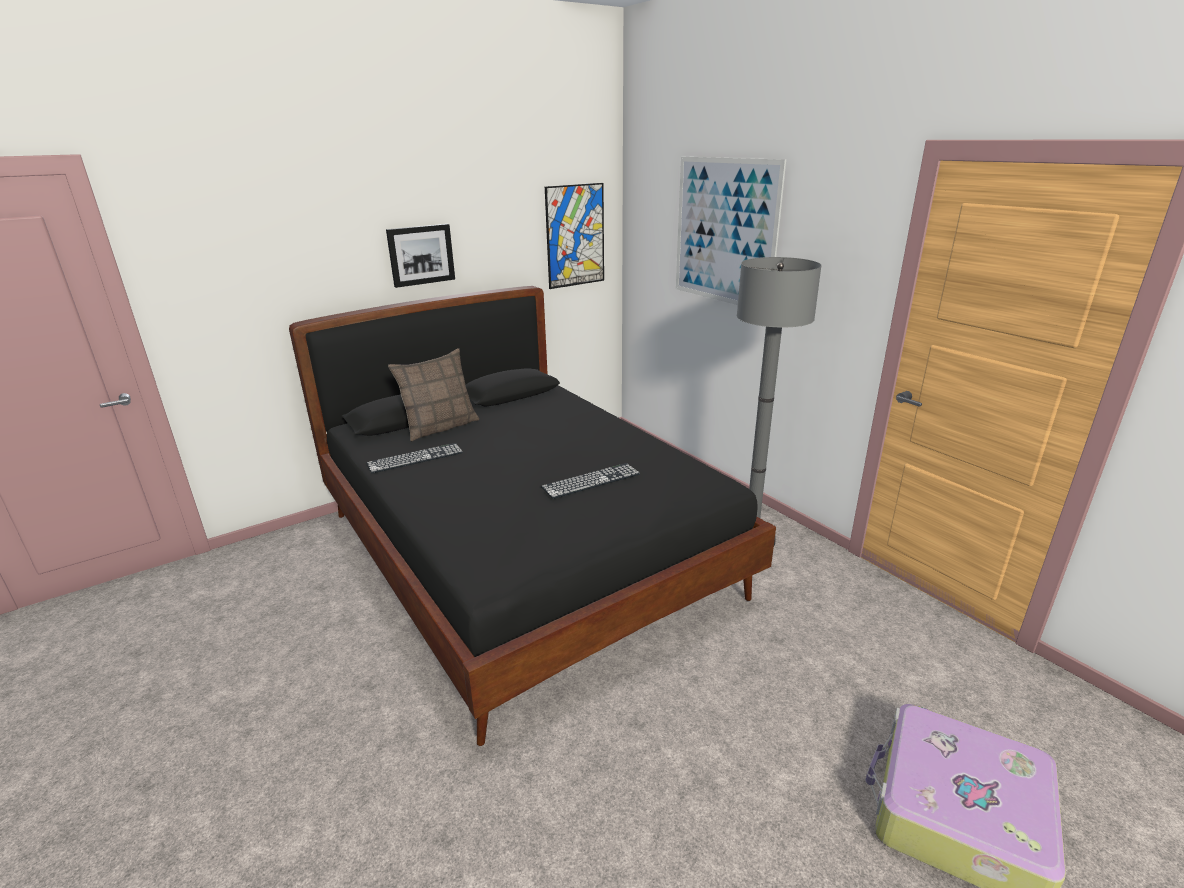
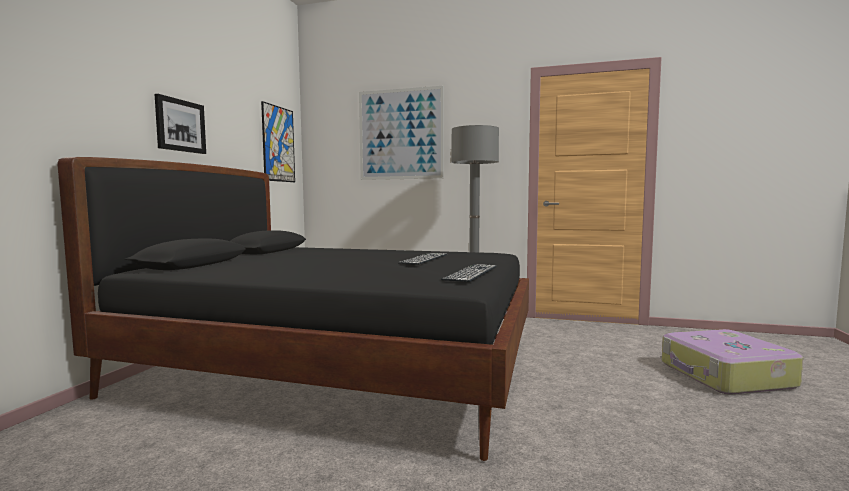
camera: 40 degrees left, 20 degrees down
(415, 458) = (255, 270): keyboard -> keyboard (471, 273)
(440, 427) = (240, 262): pillow -> none

